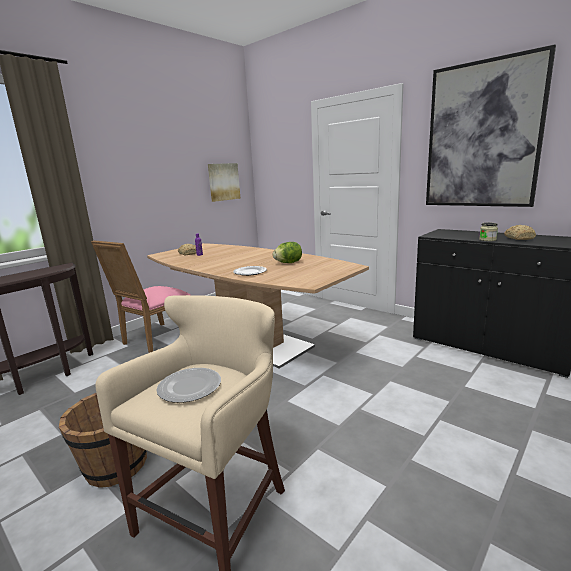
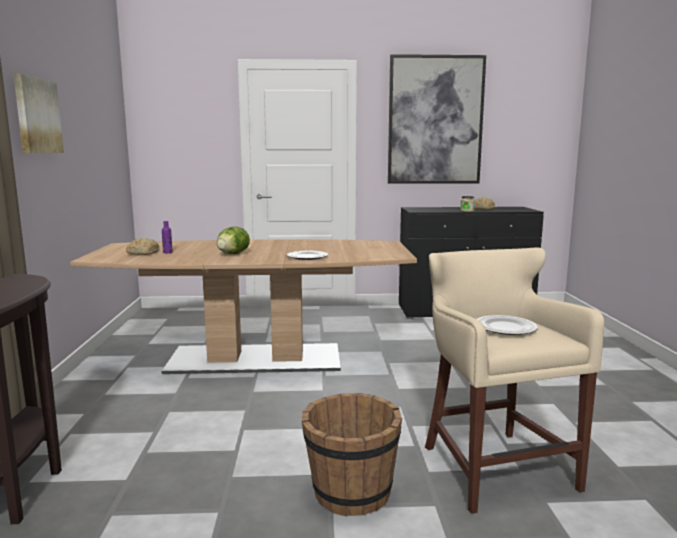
camera: 45 degrees left, 5 degrees down
(155, 339) = (114, 394): pink chair -> none
(223, 182) = (108, 152): picture -> picture (37, 116)
(288, 263) = (317, 246): lettuce -> lettuce (233, 254)

